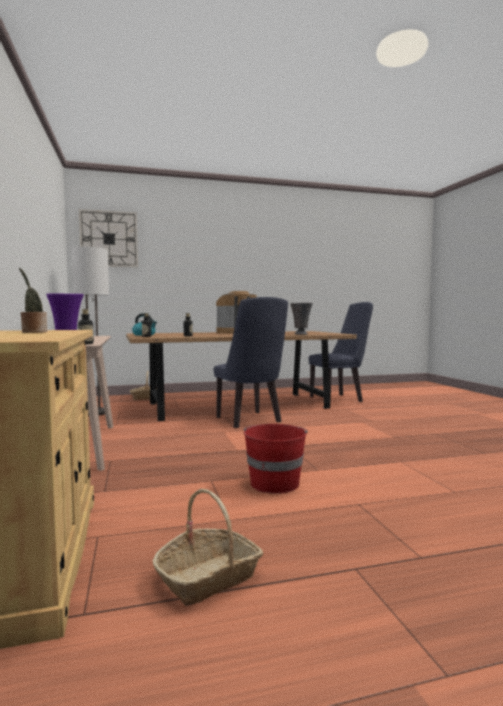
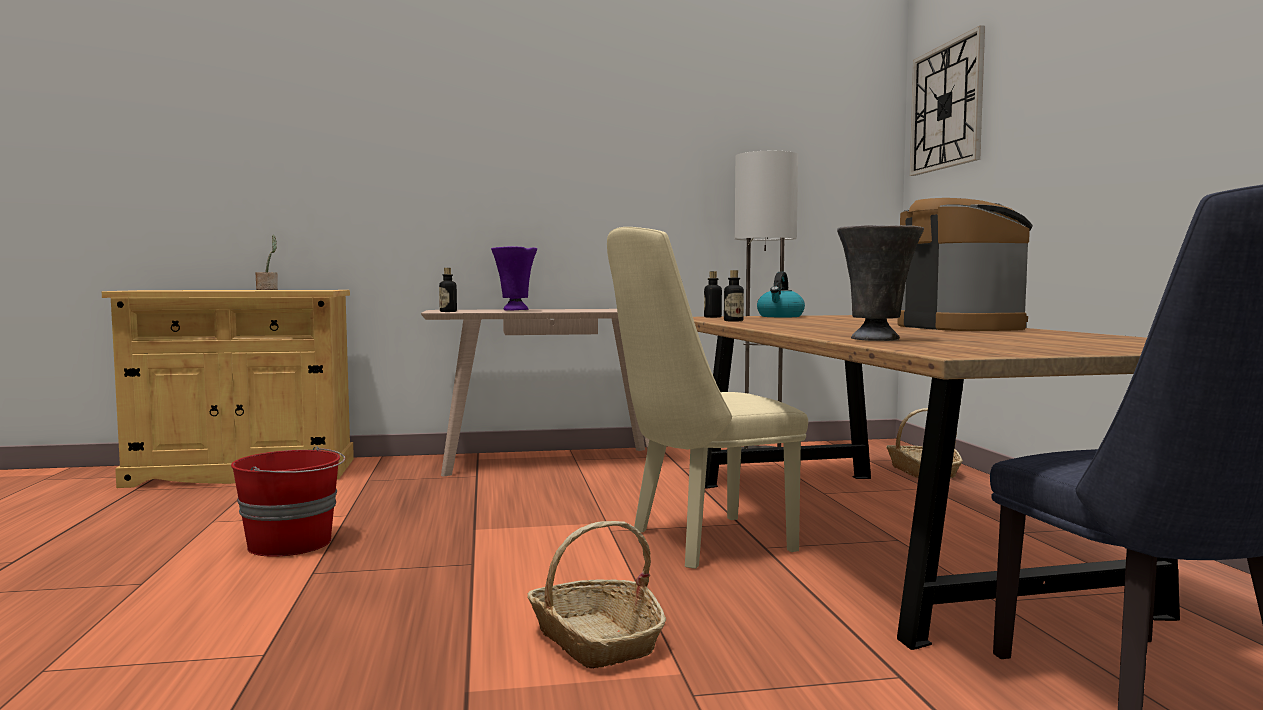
camera: 95 degrees right, 0 degrees up
(209, 577) = (114, 515): basket -> basket (596, 640)
(250, 421) = (699, 542): blue chair -> beige chair

